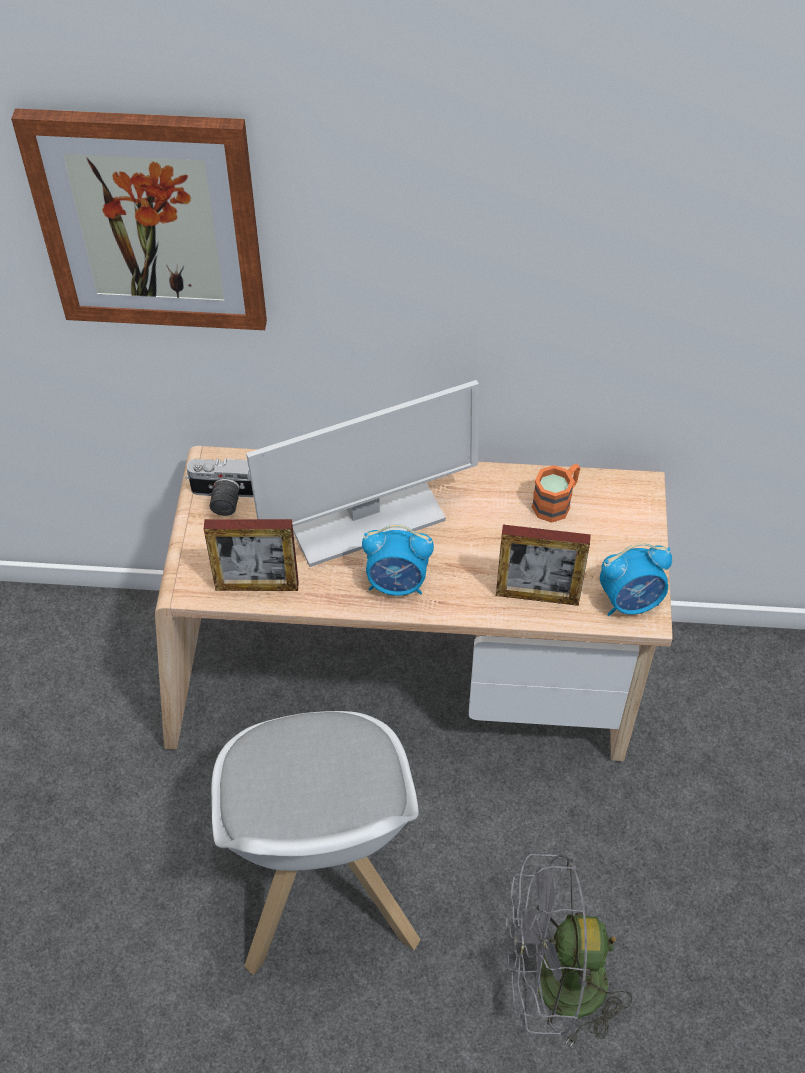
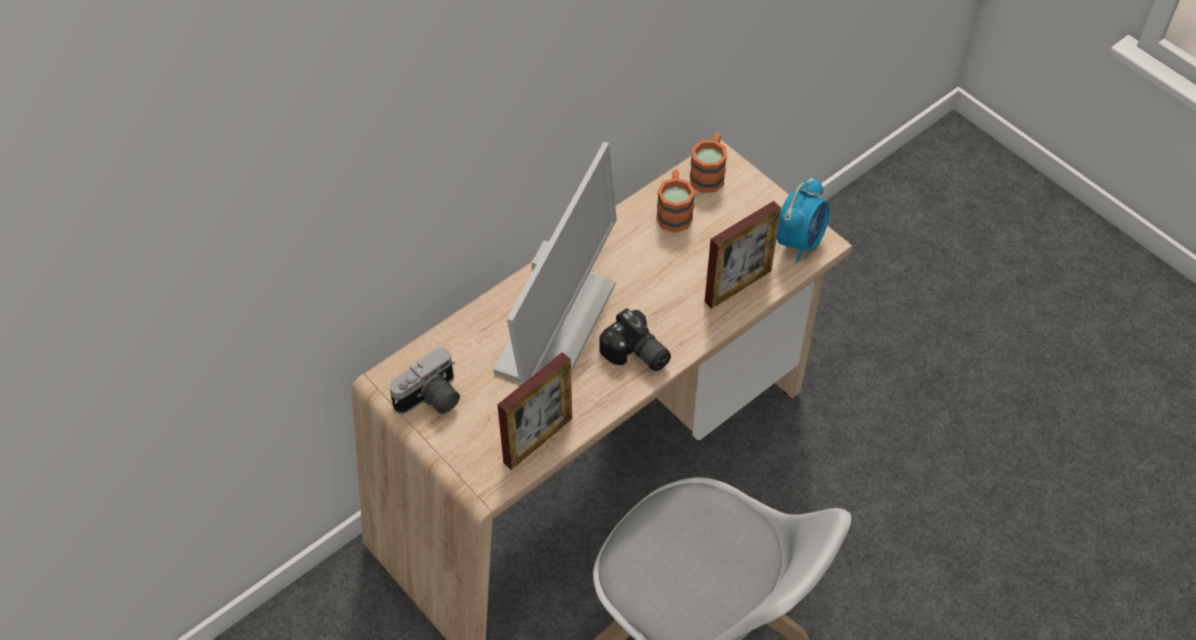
camera: 45 degrees left, 0 degrees up
(150, 221) = (293, 175): picture -> none
(397, 583) = (635, 355): alarm clock -> camera
(553, 986) = (917, 579): grey fan -> none
(620, 494) = (709, 174): none -> orange mug

